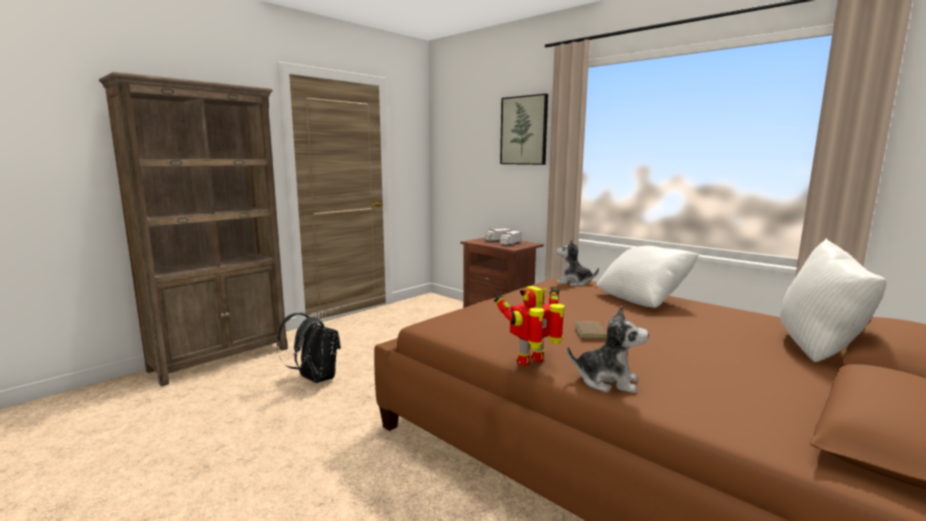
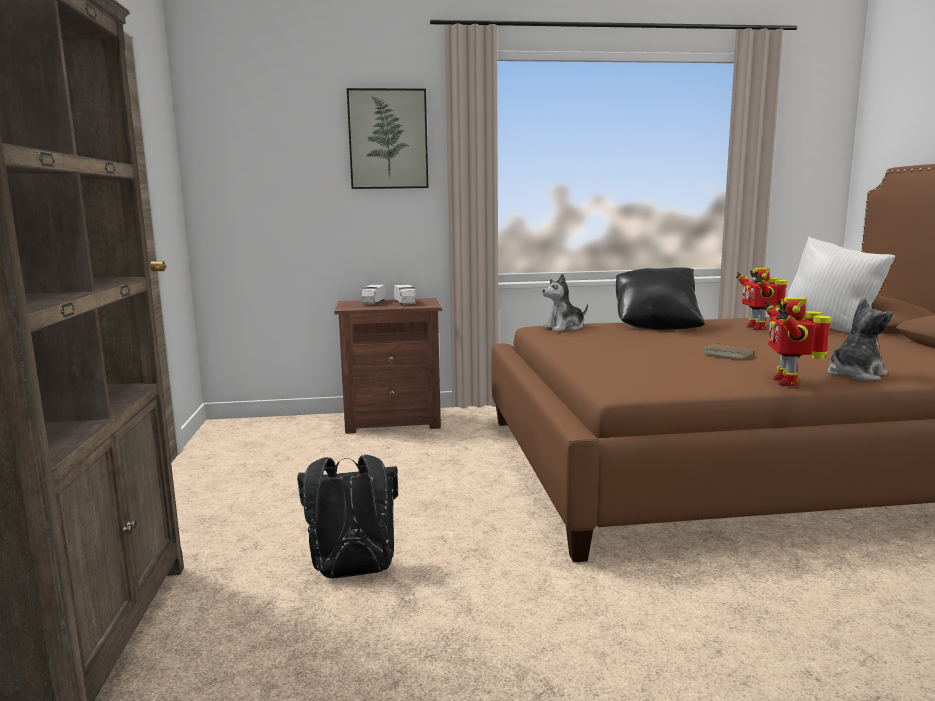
camera: 50 degrees left, 0 degrees up
(643, 299) = (656, 326): white pillow -> black pillow
(730, 326) = (757, 327): none -> toy robot

